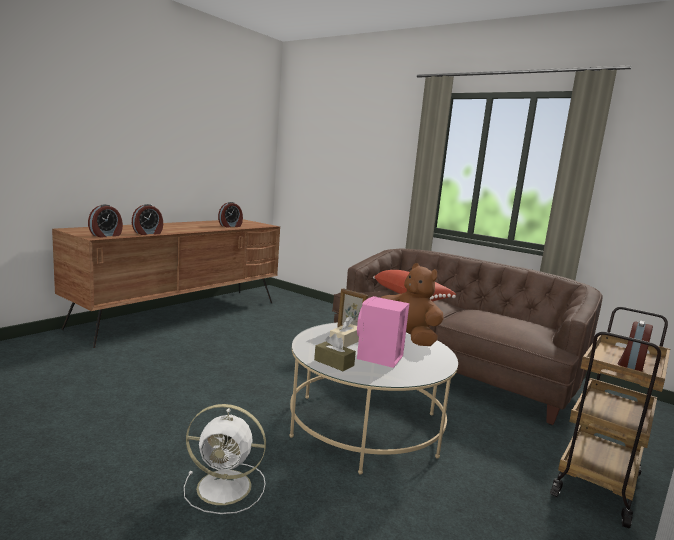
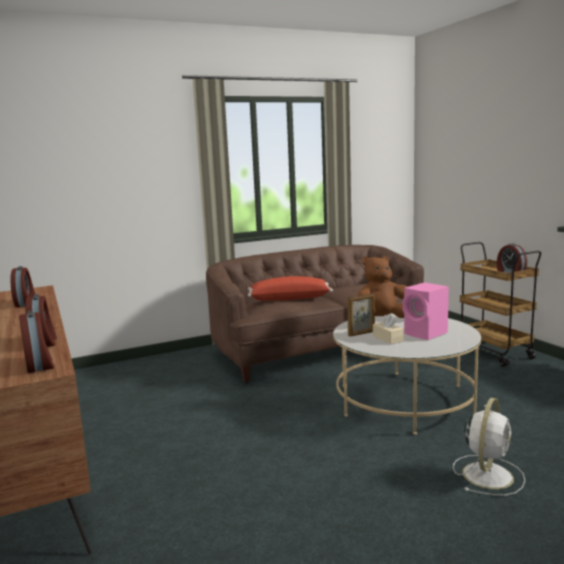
camera: 60 degrees left, 0 degrees up
(334, 363) = (435, 347): brown tissue box -> none

